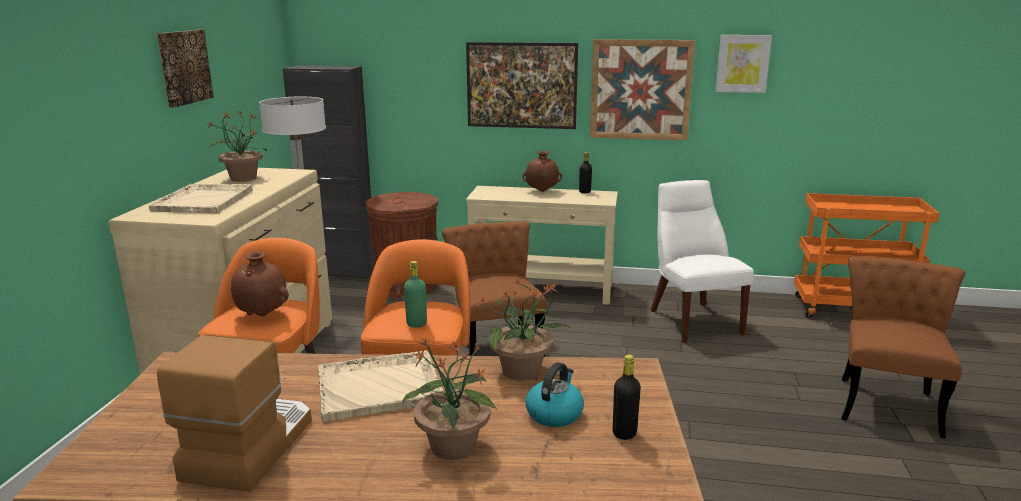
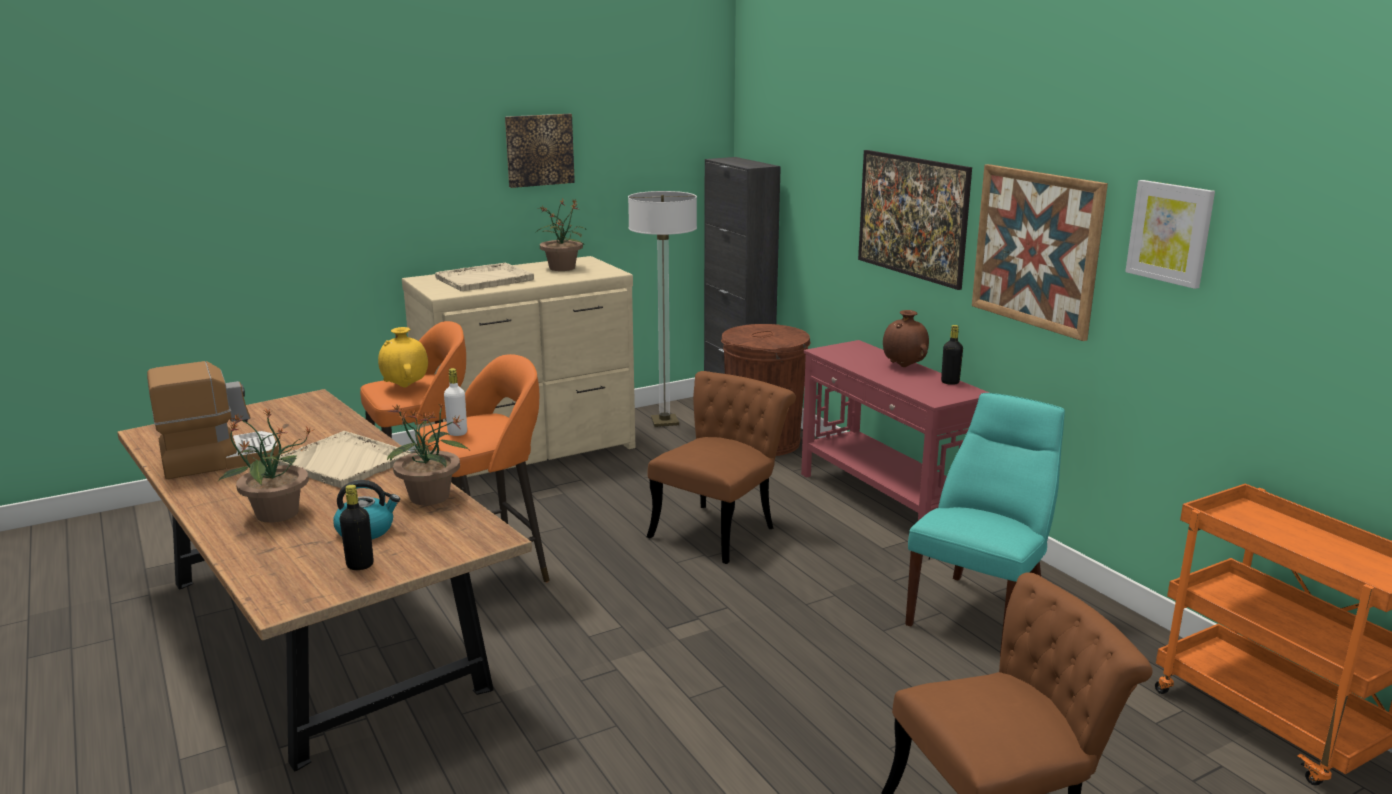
camera: 50 degrees right, 0 degrees up
(263, 315) = (405, 387): brown vase -> yellow vase
(416, 324) = (457, 433): green bottle -> white bottle
(542, 290) = (884, 502): beige console table -> red console table
(692, 320) = (980, 611): white chair -> turquoise chair

